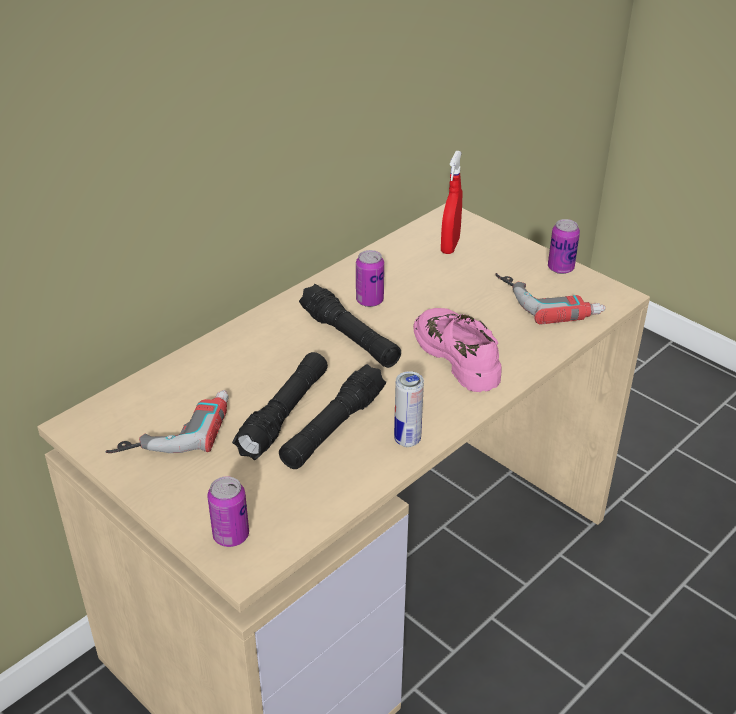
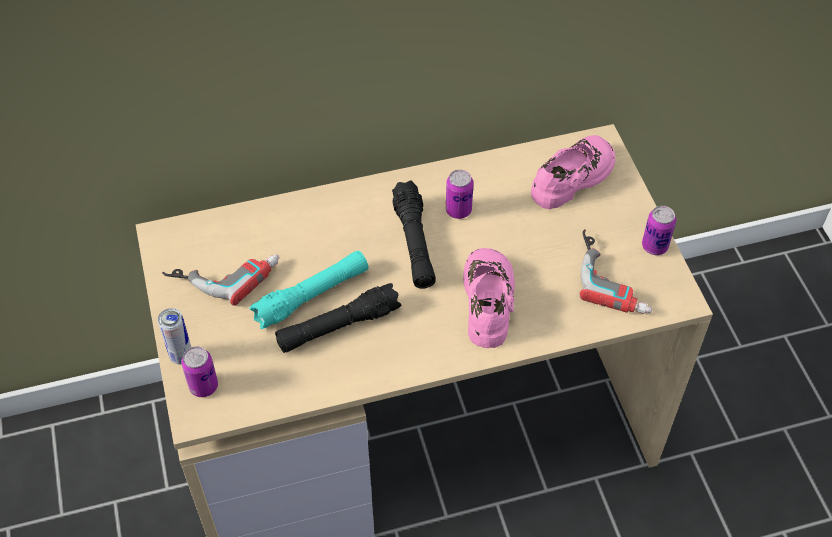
camera: 30 degrees right, 15 degrees up
(284, 414) = (312, 296): black flashlight -> turquoise flashlight
(407, 440) = (386, 364): can -> can (181, 356)
(450, 246) = (573, 178): red spray bottle -> pink shoe

